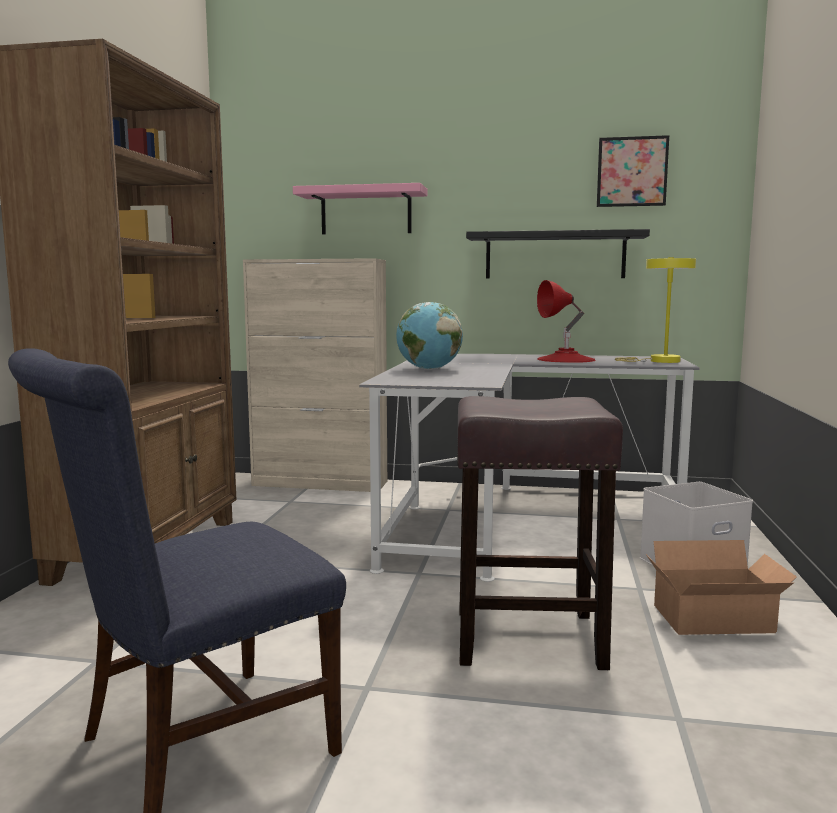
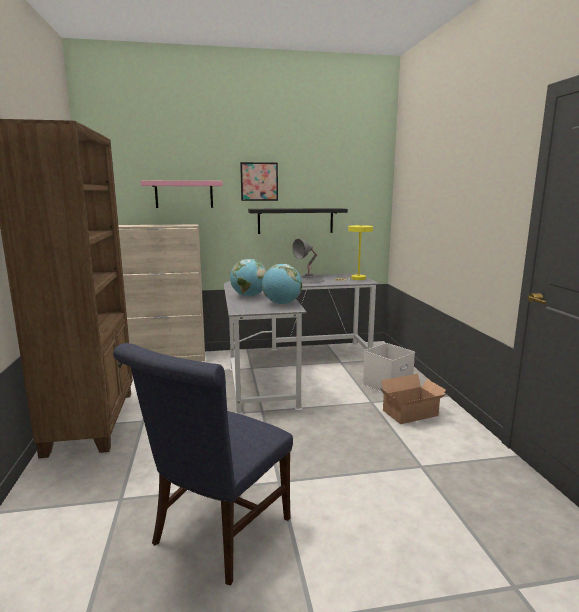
camera: 20 degrees left, 5 degrees up
(471, 378) = (282, 303): none -> globe
(525, 638) = (336, 439): brown stool -> none
(566, 359) = (309, 280): red table lamp -> grey table lamp
(632, 172) = (334, 175): picture -> picture (259, 181)

